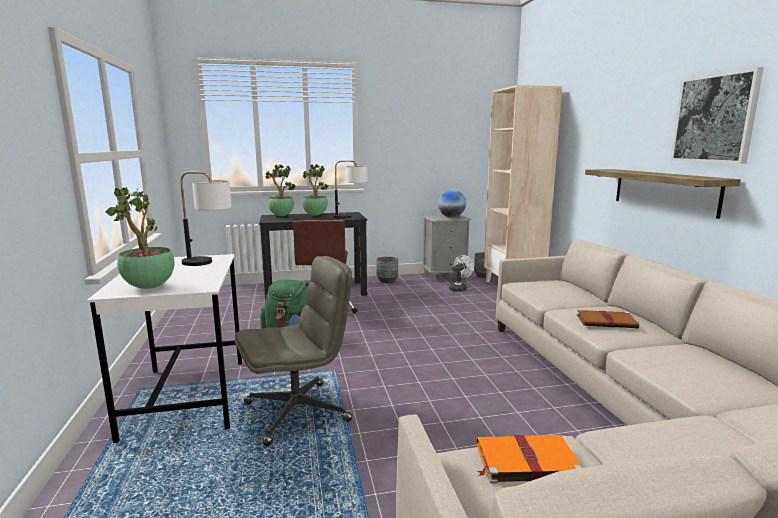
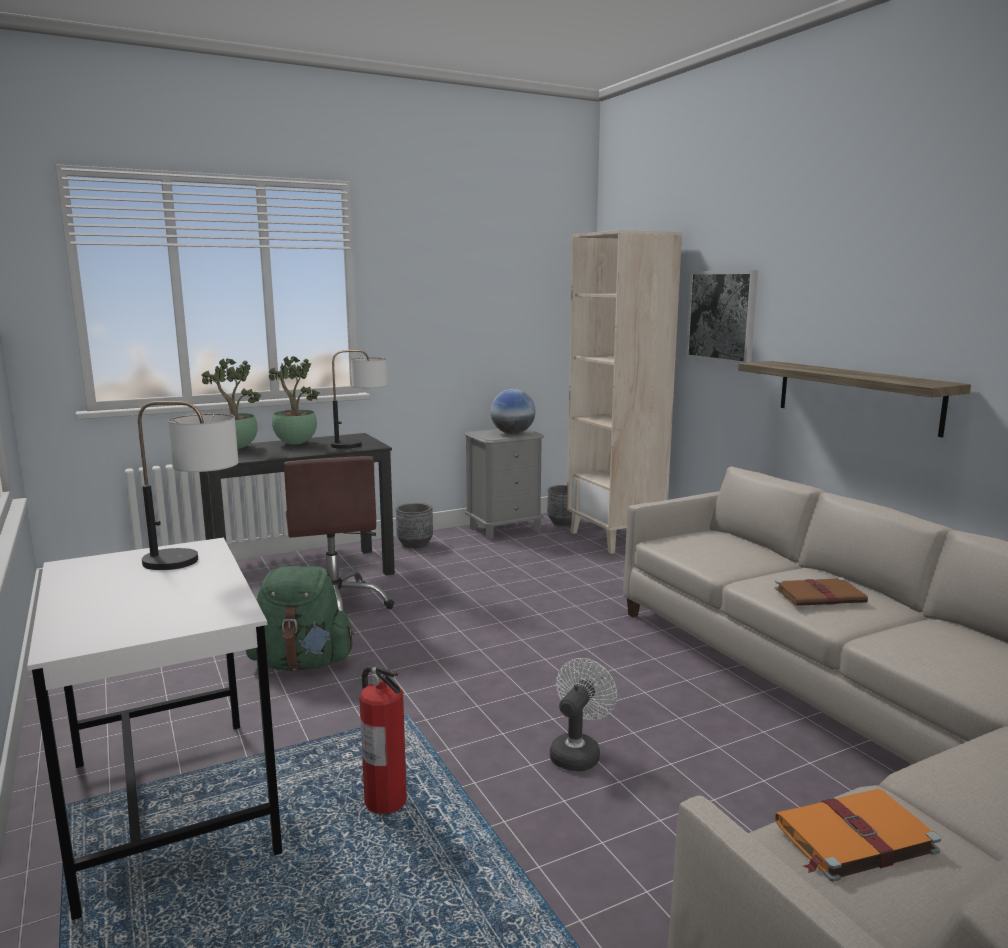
camera: 15 degrees left, 0 degrees up
(149, 288) = (129, 625): potted plant -> none
(298, 411) = (385, 800): grey office chair -> fire extinguisher
(459, 288) = (536, 548): white fan -> white fan (578, 752)
(714, 118) = (929, 299): picture -> picture (722, 316)

